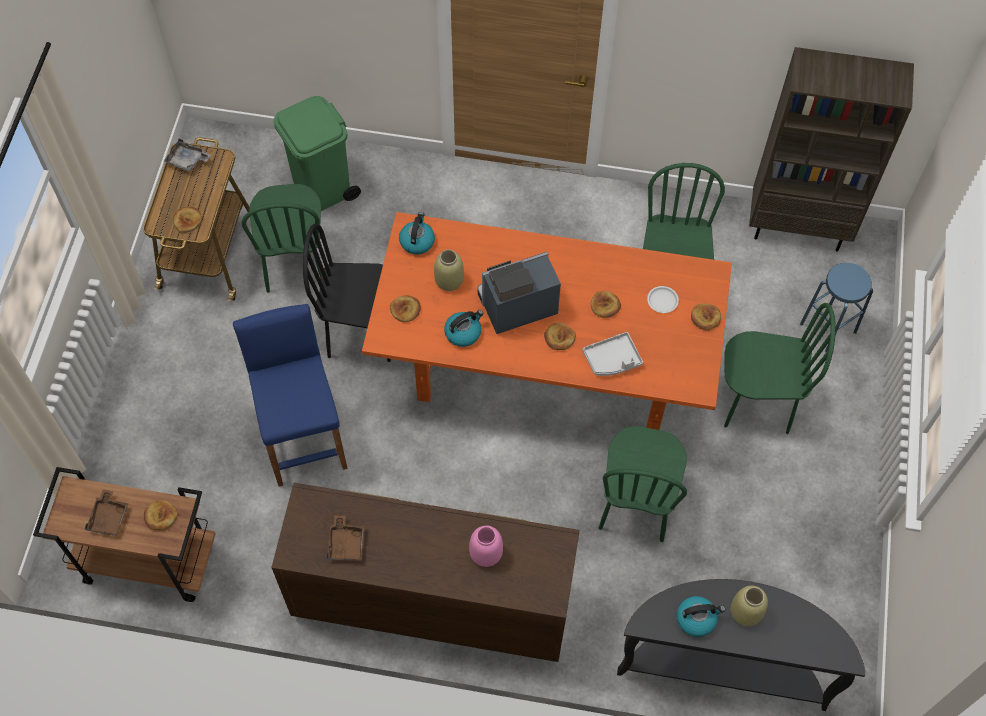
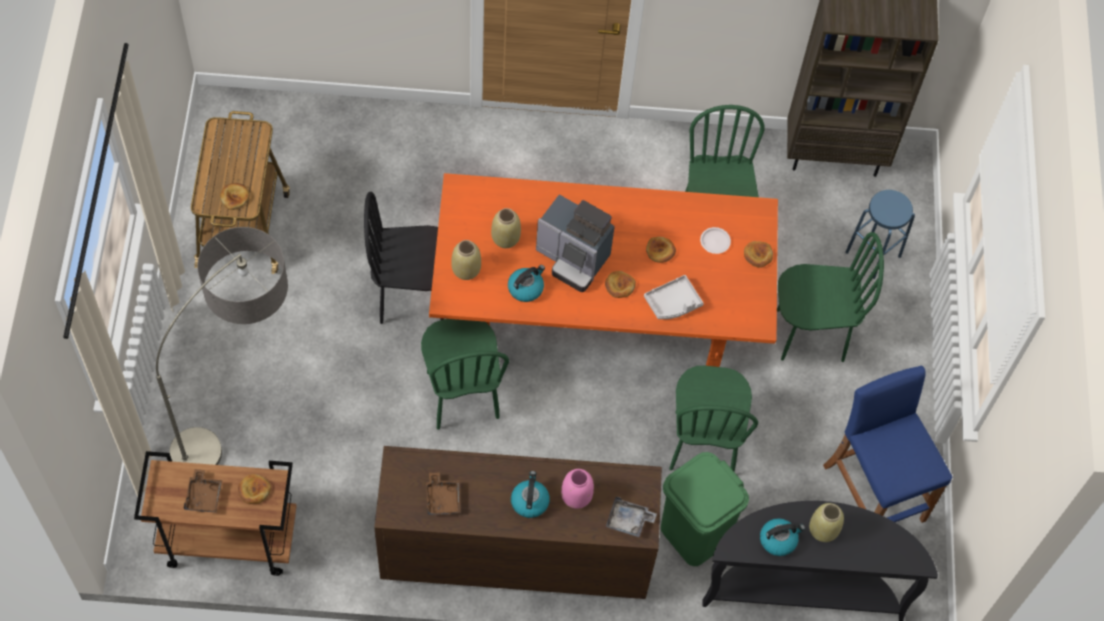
camera: 10 degrees left, 0 degrees up
(183, 437) = (245, 414): none -> floor lamp
(187, 160) = (225, 135): grey tray -> grey tray (628, 521)
(295, 264) = (334, 231): green chair -> green chair (462, 395)
(303, 436) = (366, 404): blue stool -> blue stool (873, 492)
(323, 188) = (351, 149): green trash can -> green trash can (695, 534)
(405, 310) = (466, 270): bread -> beige vase
(417, 241) = (469, 201): kettle -> kettle (529, 501)
(515, 306) = (573, 258): coffee machine -> coffee machine turned 120 degrees counterclockwise

